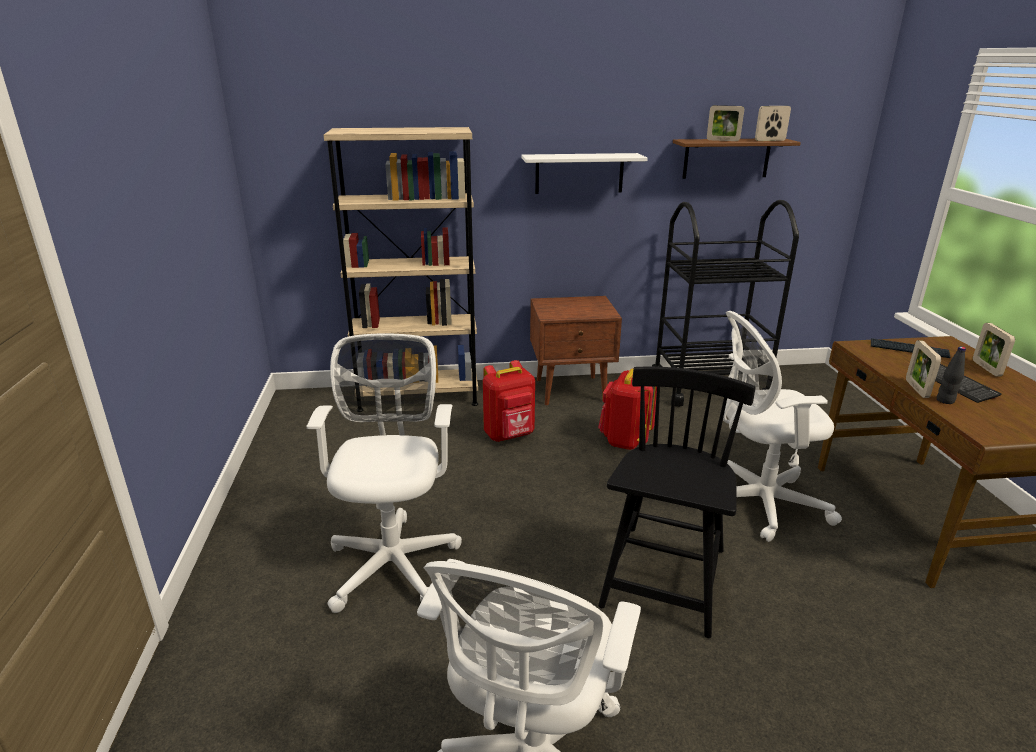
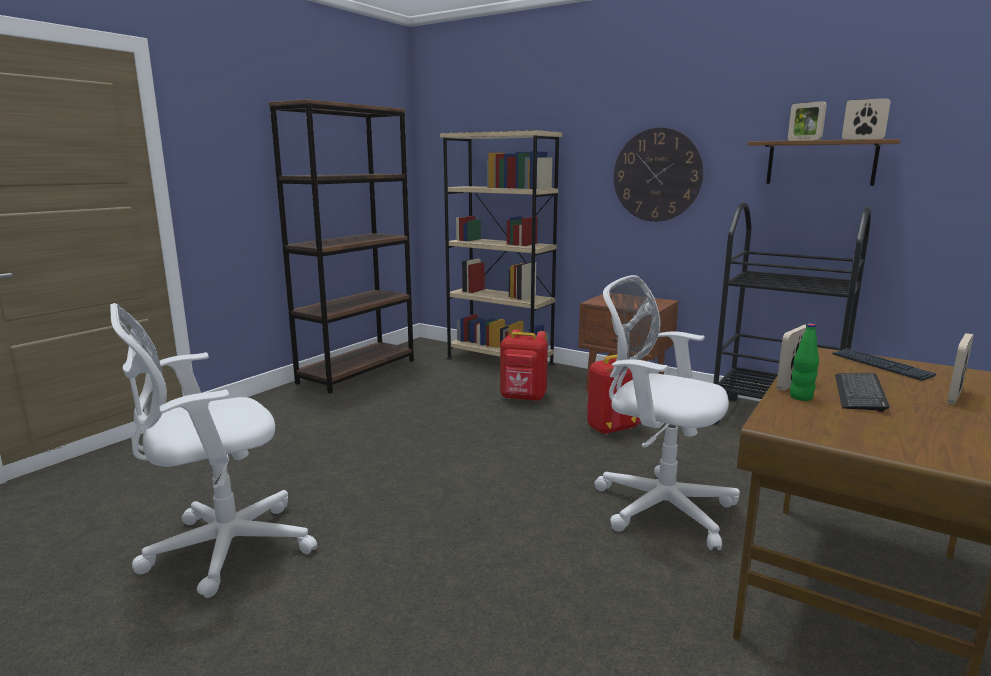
camera: 40 degrees right, 10 degrees down
(281, 467) = (357, 371): none -> brown bookcase
(394, 559) = (335, 430): white office chair -> none
(579, 173) = (657, 175): white shelf -> wall clock
(664, 580) = (478, 511): black chair -> none
(945, 400) = (801, 397): black bottle -> green bottle

